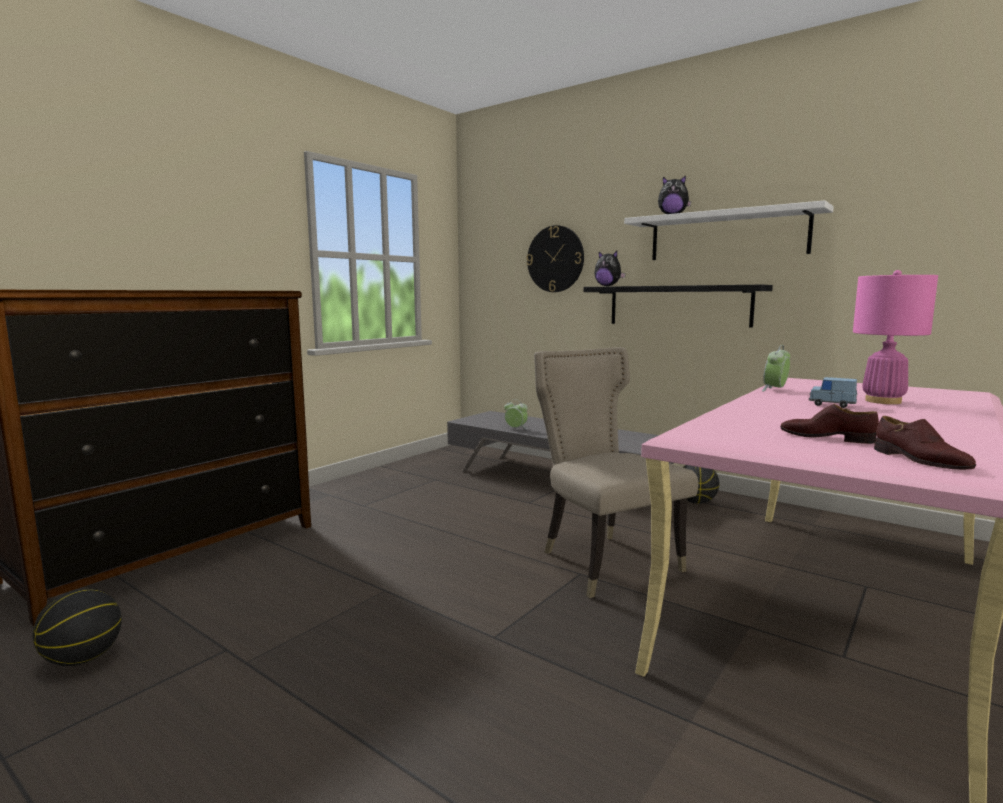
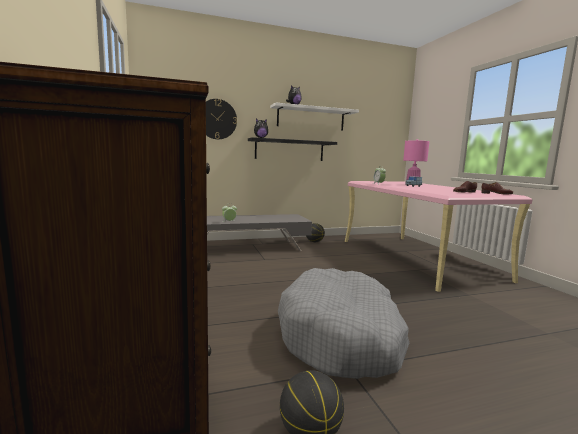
camera: 55 degrees left, 0 degrees up
(315, 622) = (341, 336): none -> grey dog bed
(604, 561) = (347, 268): beige chair -> none

